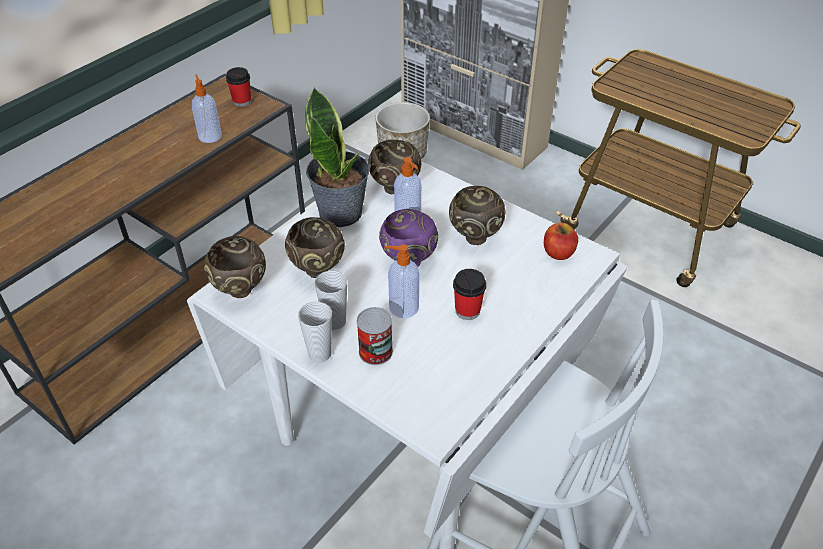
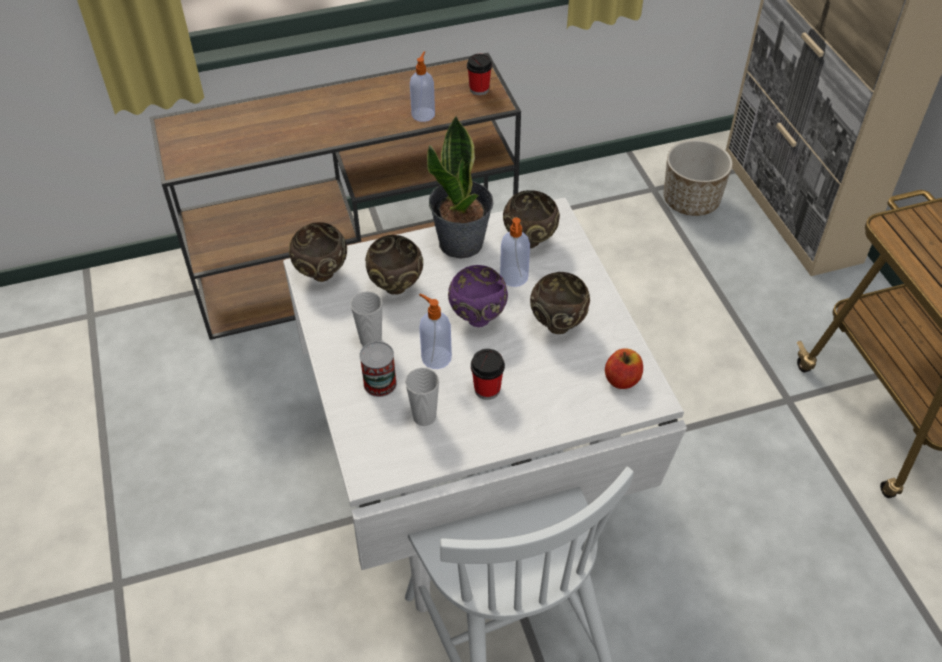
camera: 35 degrees right, 5 degrees up
(320, 354) = (336, 361): cup -> cup (424, 417)

